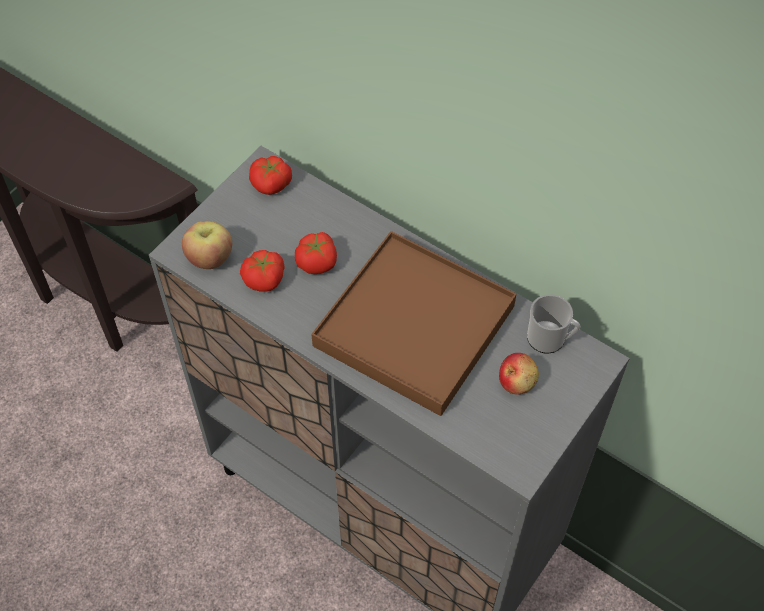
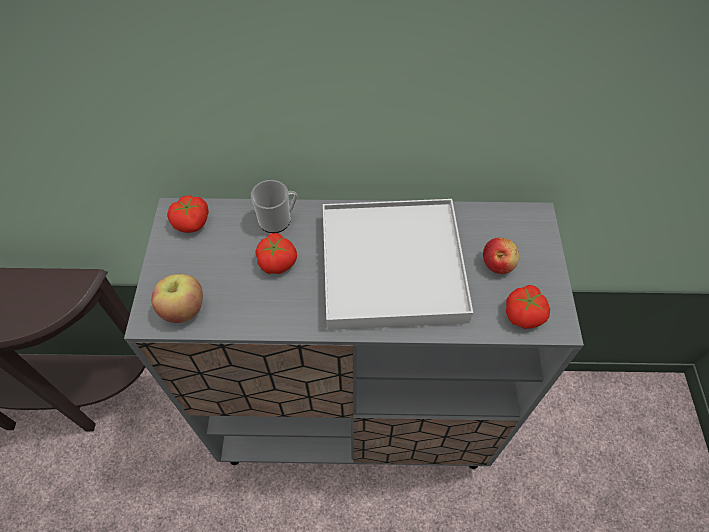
camera: 35 degrees left, 0 degrees up
(265, 279) = (245, 299): tomato -> tomato (524, 314)
(414, 325) = (391, 266): brown tray -> white tray
(550, 339) = (493, 220): mug -> mug (278, 220)

